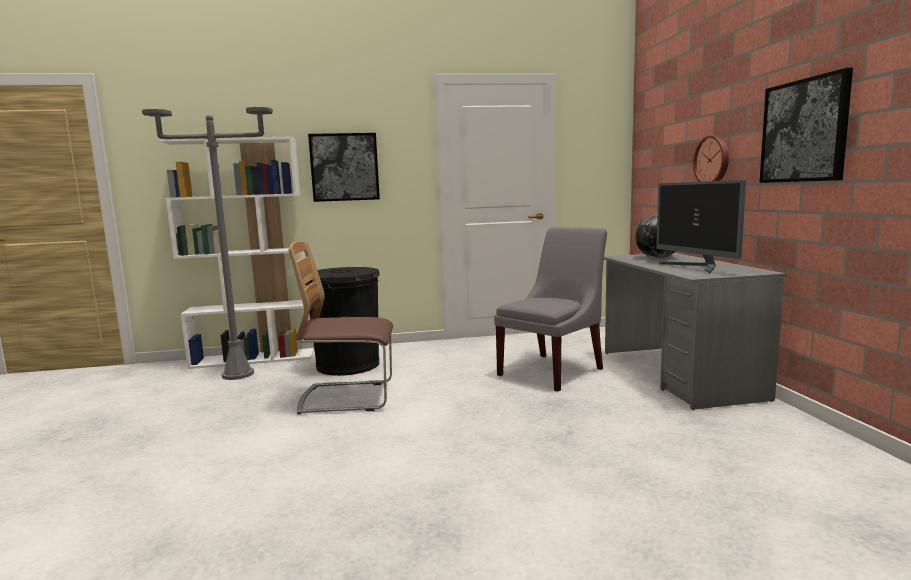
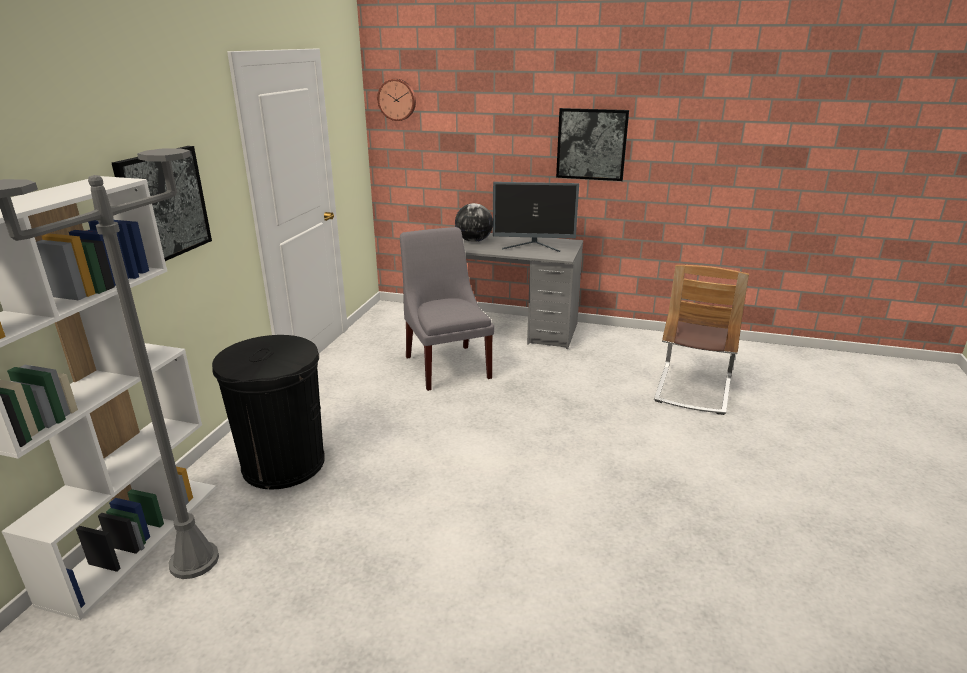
camera: 65 degrees left, 15 degrees up
(348, 397) = (391, 482): chair -> chair (693, 390)
(713, 160) = (497, 153): wall clock -> wall clock (397, 99)

